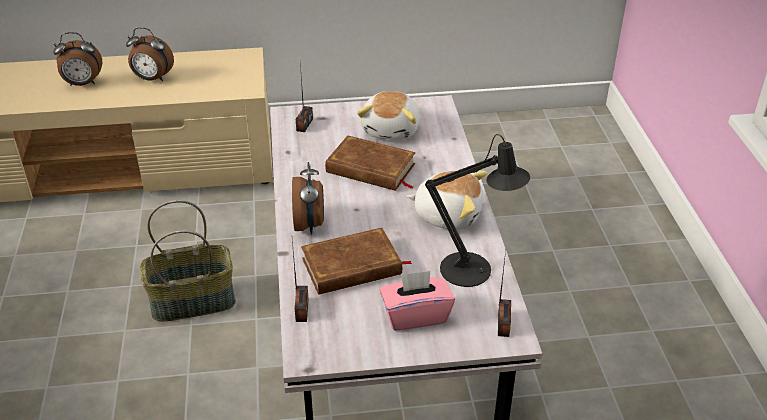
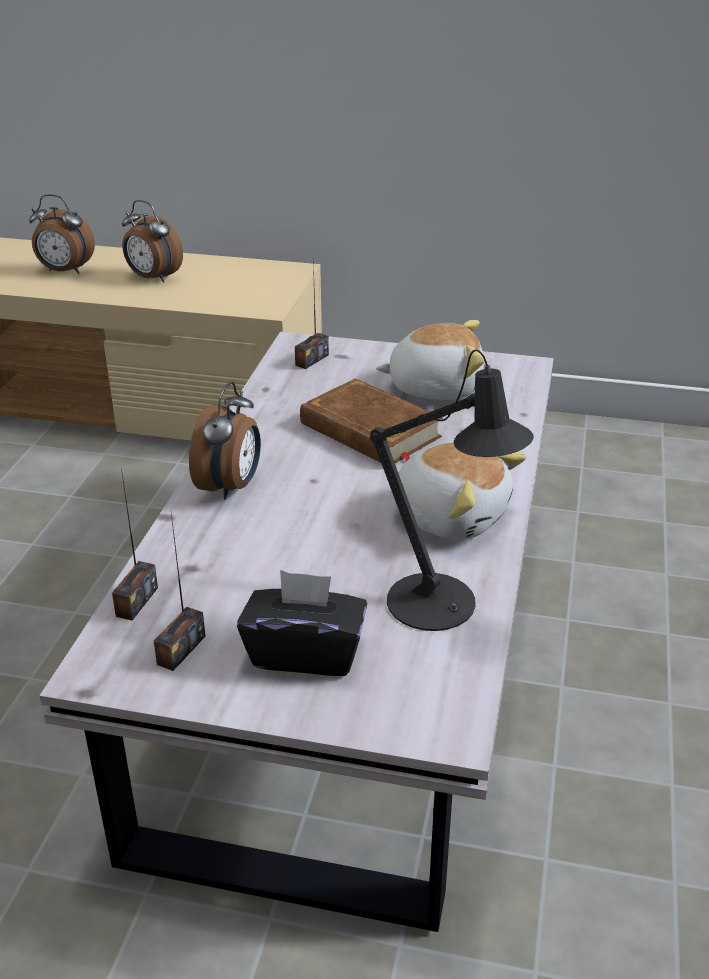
camera: 20 degrees right, 5 degrees down
(193, 300) = (98, 582): basket -> none
(352, 267) = (253, 558): brown book -> none
(392, 129) = (435, 387): plush toy -> plush toy turned 120 degrees counterclockwise
(415, 315) = (305, 653): pink tissue box -> black tissue box
(503, 324) = (444, 703): radio -> radio (181, 650)

